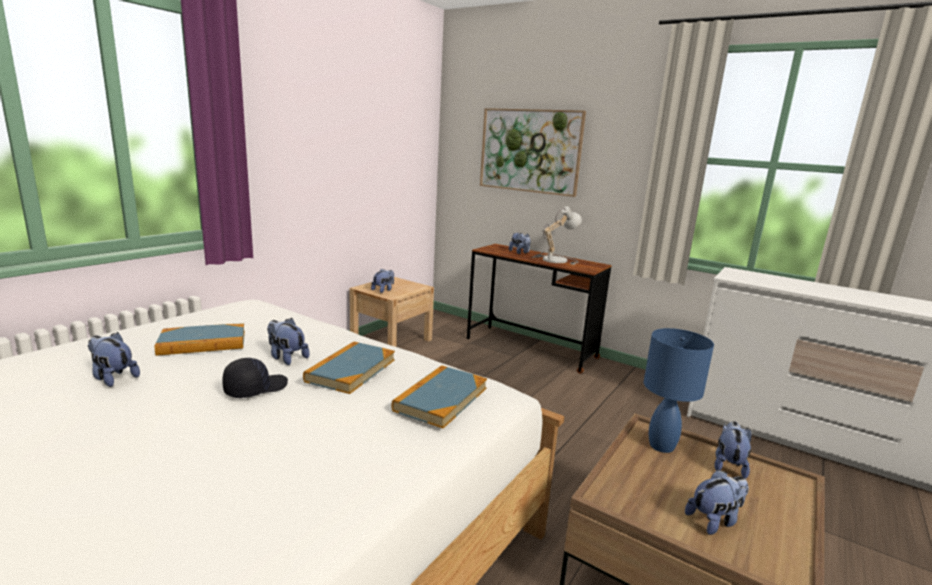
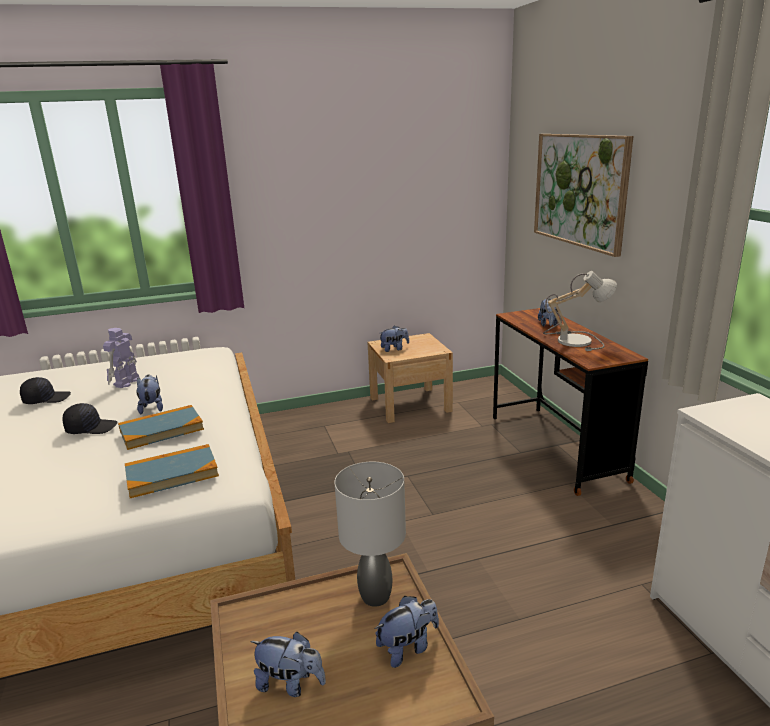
camera: 40 degrees right, 5 degrees up
(113, 378) = (46, 399): plush toy -> black cap
(203, 343) = (126, 382): book -> toy robot
(662, 446) = (375, 597): blue table lamp -> grey table lamp

